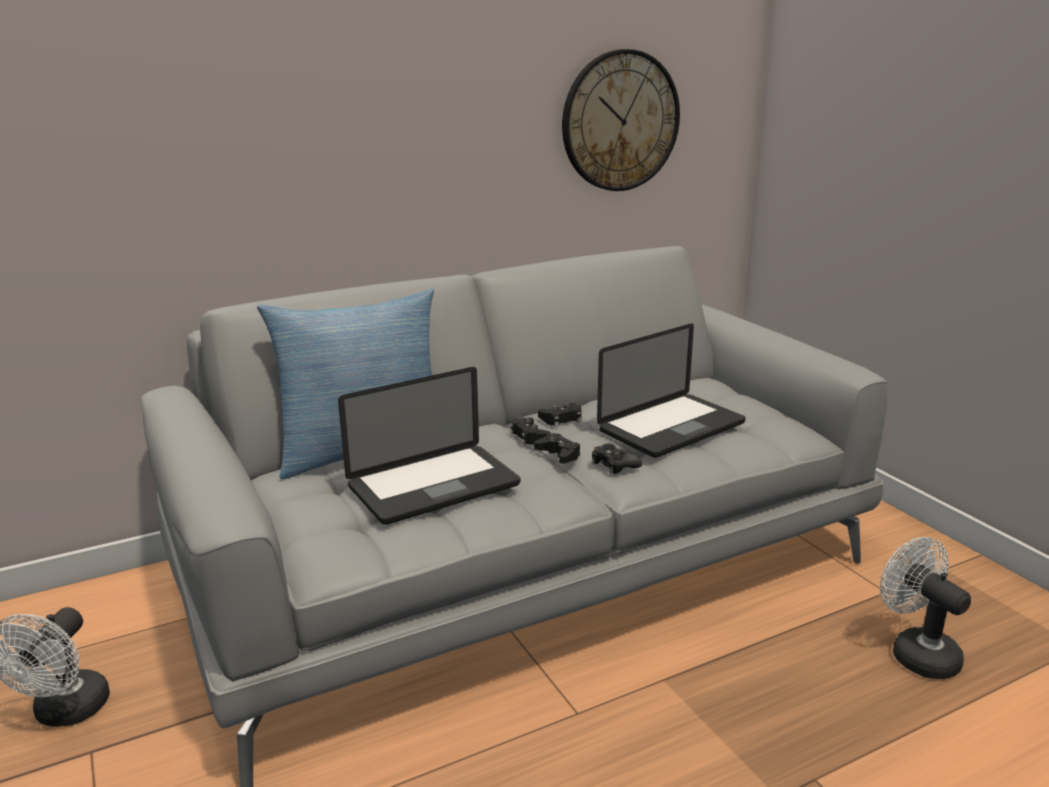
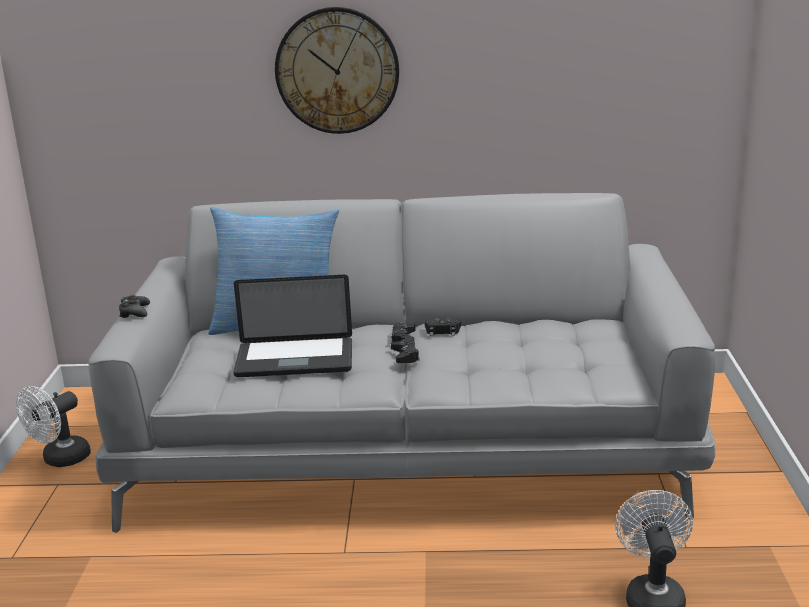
camera: 30 degrees right, 0 degrees up
(614, 465) = (435, 372): black game controller -> black game controller (135, 312)
(620, 121) = (579, 73): wall clock -> wall clock (337, 71)
(671, 427) = (518, 354): laptop -> none

